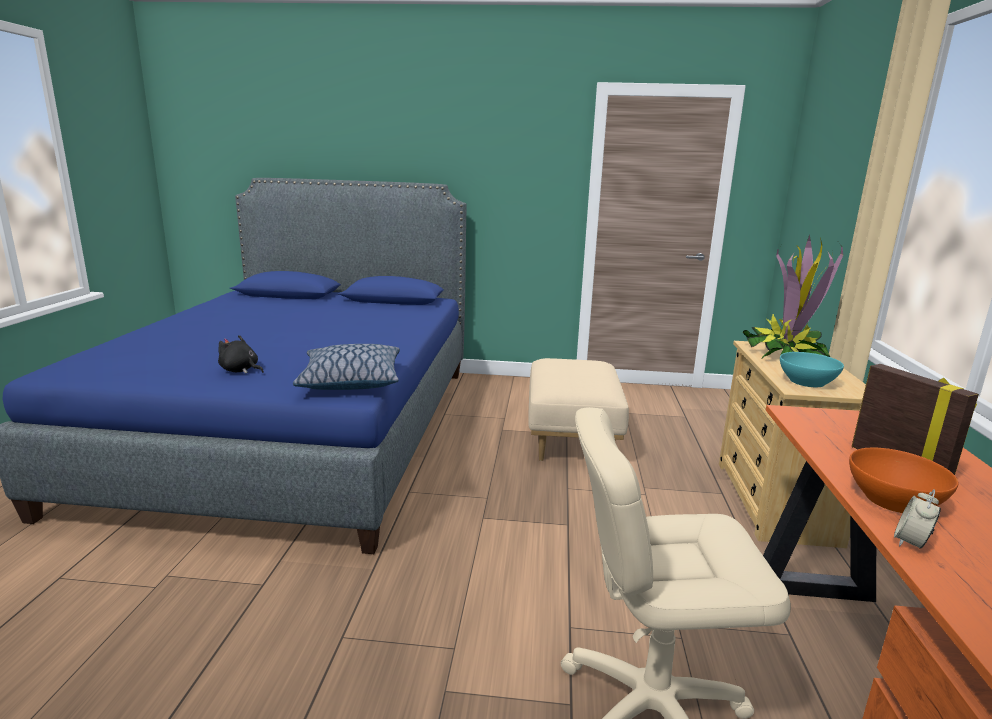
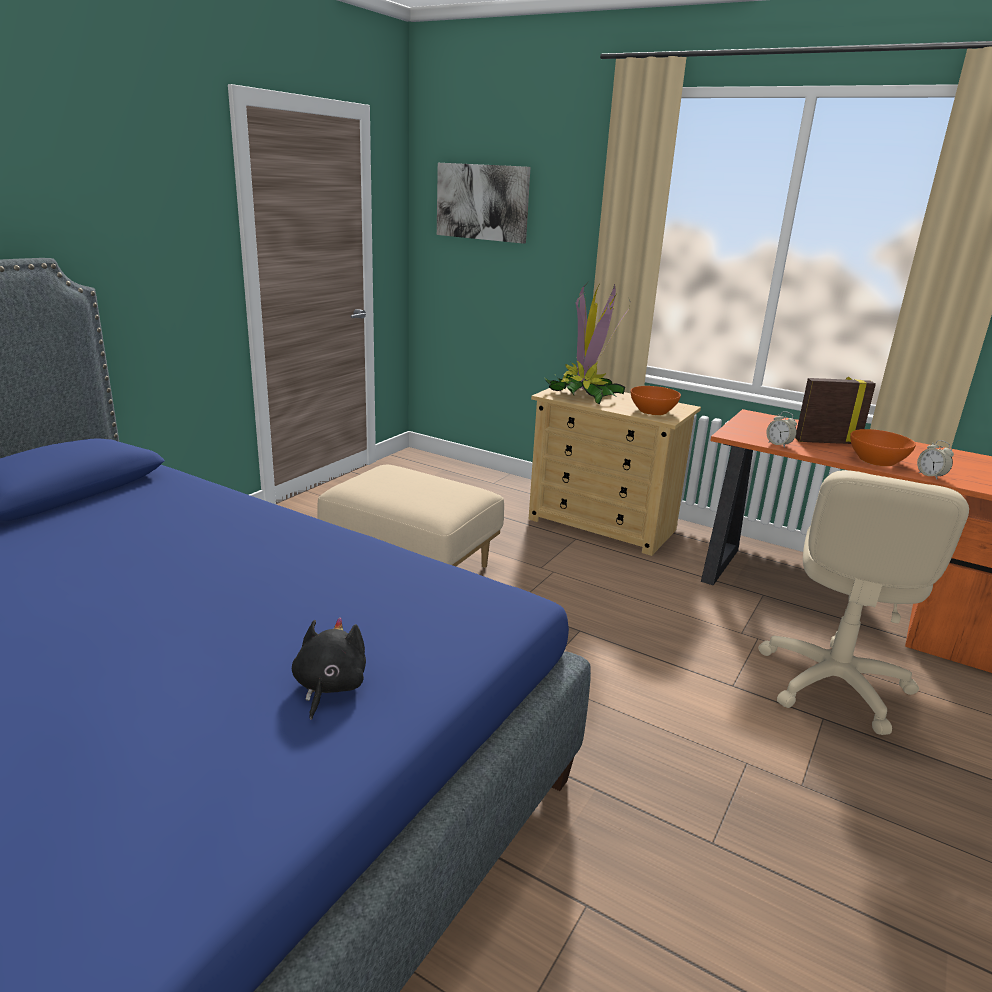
camera: 65 degrees left, 5 degrees up
(240, 370) = (329, 687): black plush toy -> black plush toy turned 135 degrees clockwise
(350, 381) = (463, 598): pillow -> none
(807, 382) = (653, 411): turquoise bowl -> orange bowl
(815, 437) = (778, 444): none -> alarm clock
(822, 163) = (482, 202): none -> picture

